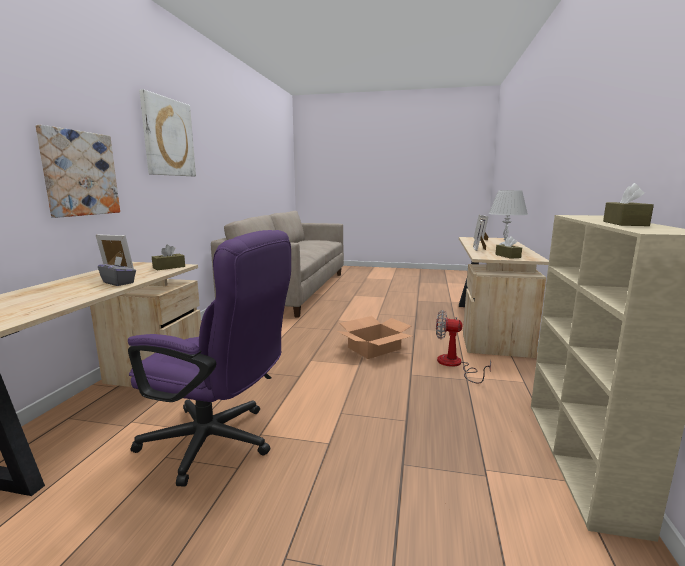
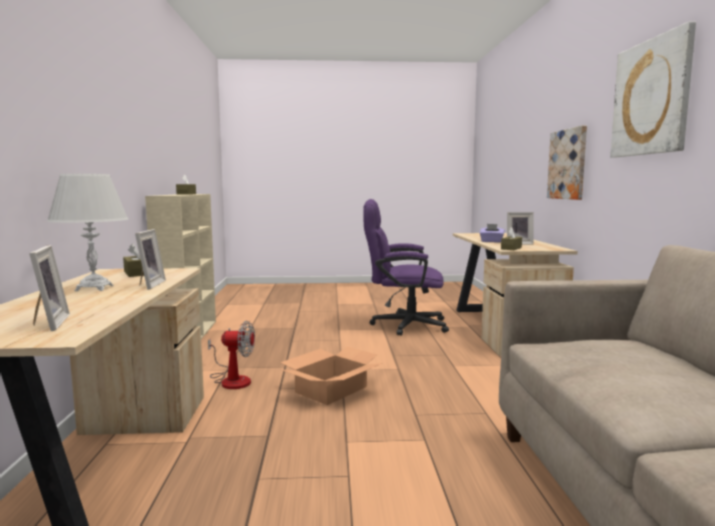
camera: 165 degrees right, 5 degrees down
(119, 283) = (491, 241): grey tissue box -> purple tissue box

